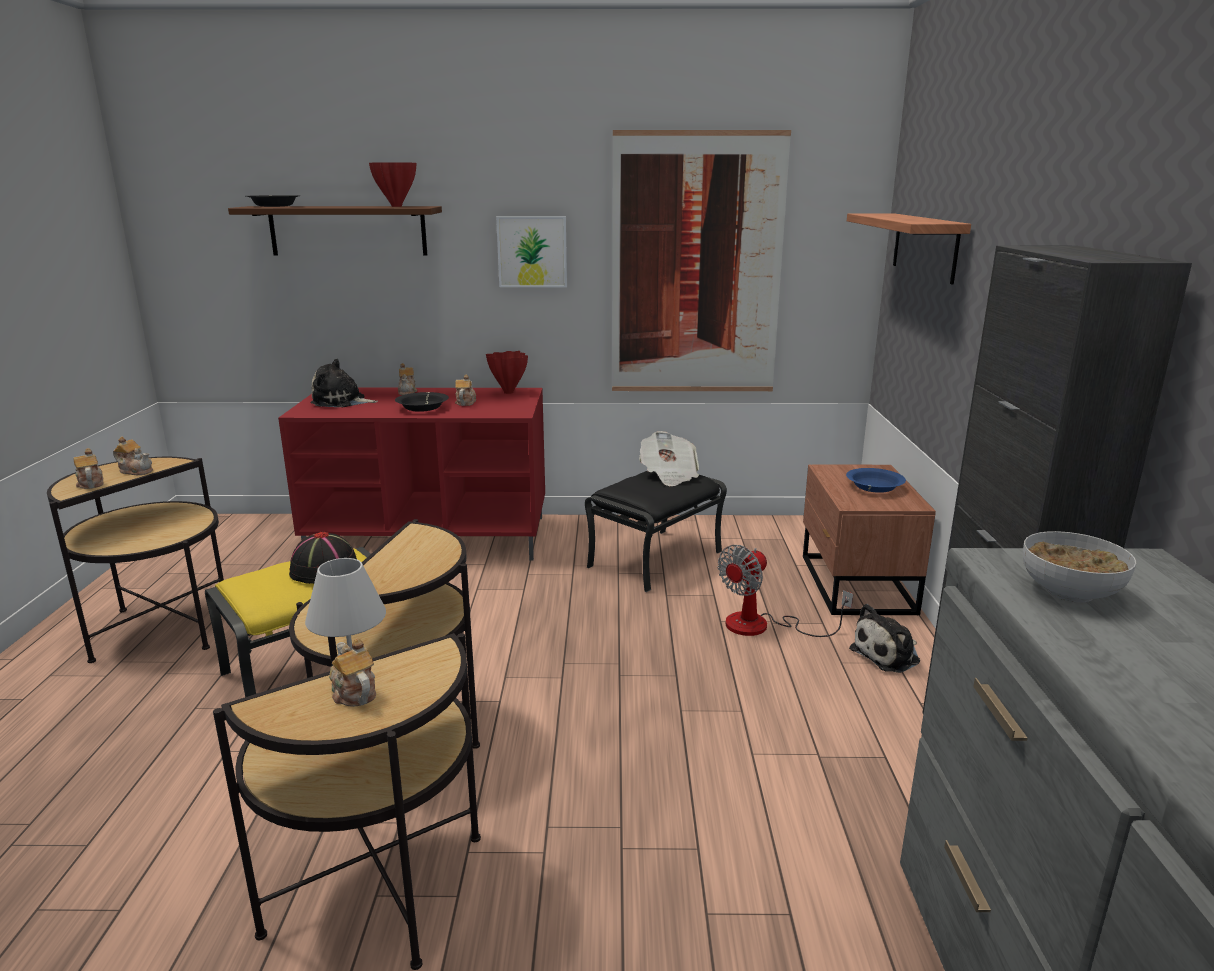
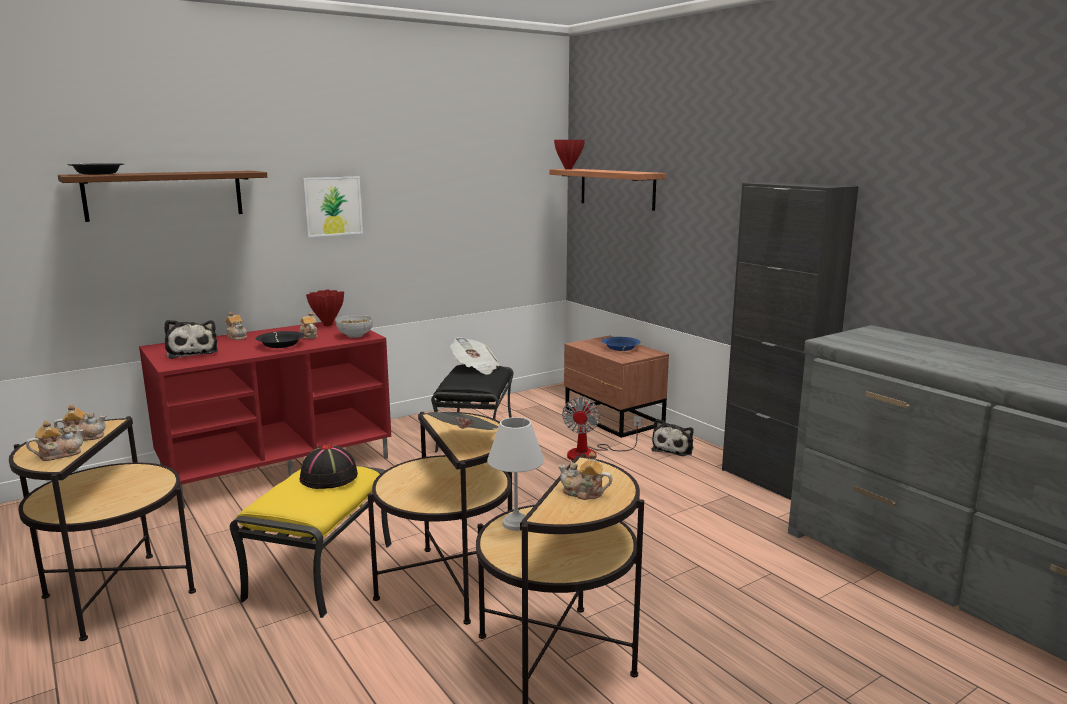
camera: 35 degrees left, 5 degrees down
(90, 483) = (59, 455): teapot -> teapot turned 120 degrees clockwise
(341, 402) = (192, 352): plush toy -> plush toy turned 90 degrees counterclockwise
(381, 571) = (465, 441): none -> newspaper
(396, 206) = (223, 171): red vase -> red vase (568, 169)
(696, 267) = (454, 211): picture -> none
(1071, 592) = (875, 345): bowl -> bowl (355, 335)

